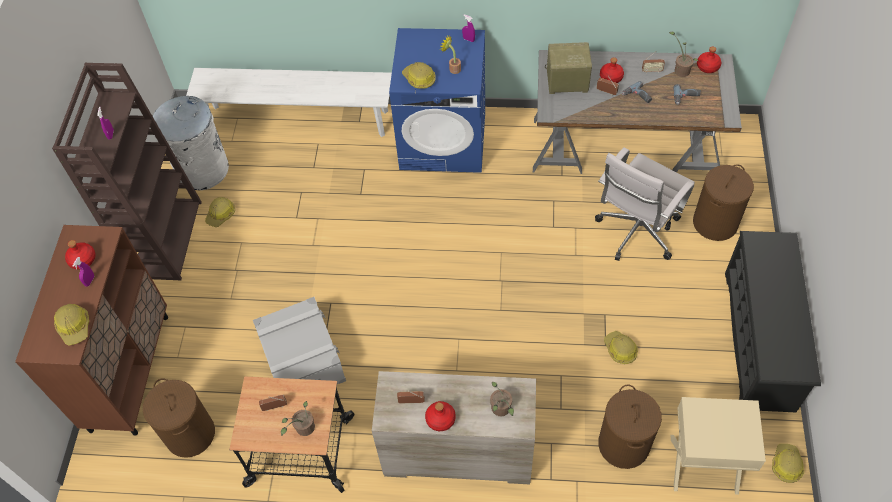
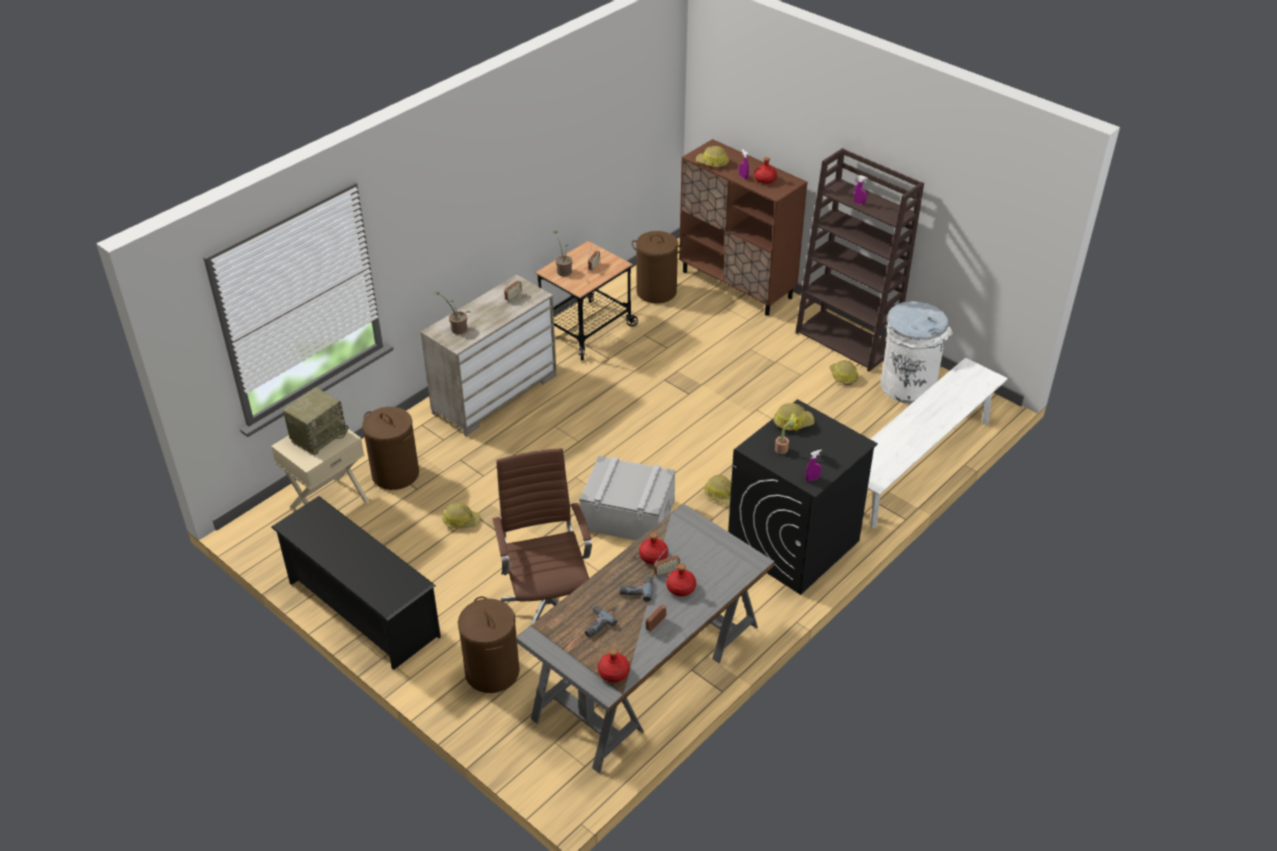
camera: 125 degrees right, 15 degrees down
(302, 360) = (655, 359): grey storage box -> grey storage box (628, 514)
(440, 419) = (486, 302): red bottle -> red bottle (653, 557)
(443, 141) = (793, 545): blue washing machine -> black washing machine
(566, 82) = (709, 552): radio -> radio (318, 436)
(635, 233) = (547, 606): white office chair -> brown office chair
(680, 69) = (634, 648): potted plant -> none
(786, 465) = (269, 546): hard hat -> hard hat (721, 494)

